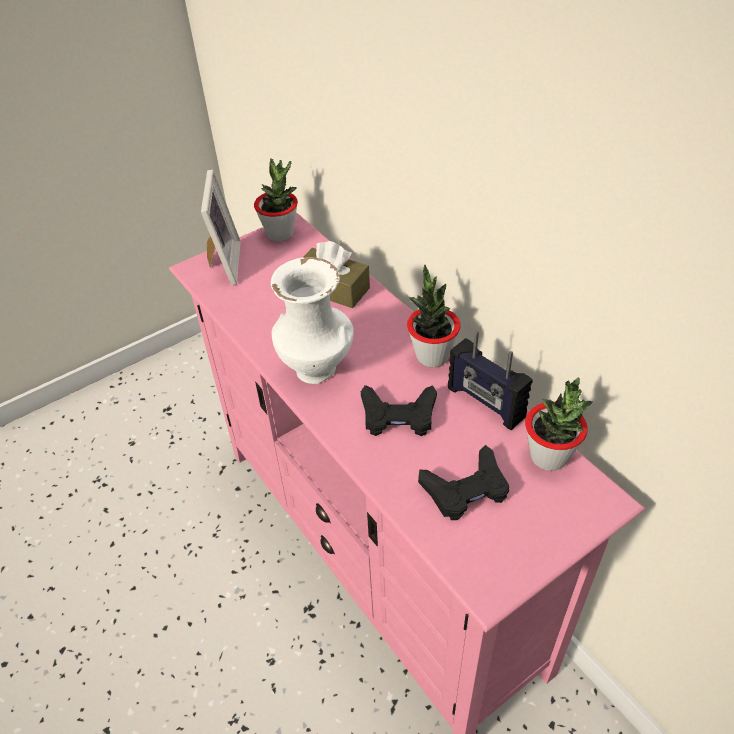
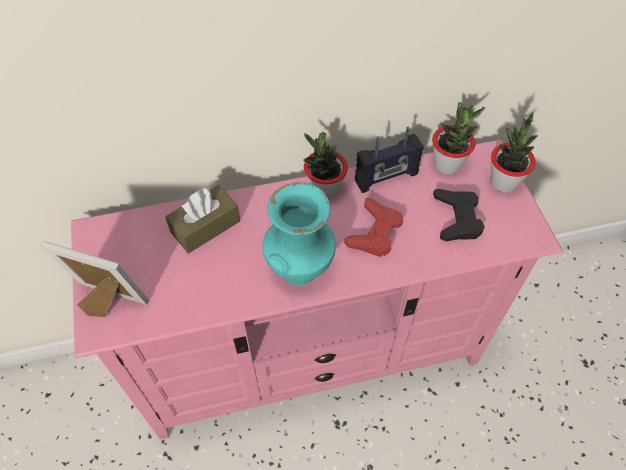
camera: 70 degrees left, 10 degrees up
(280, 233) = (96, 242): potted plant -> potted plant (503, 182)
(318, 370) = (300, 268): white vase -> turquoise vase
(398, 416) = (375, 232): black game controller -> red game controller

